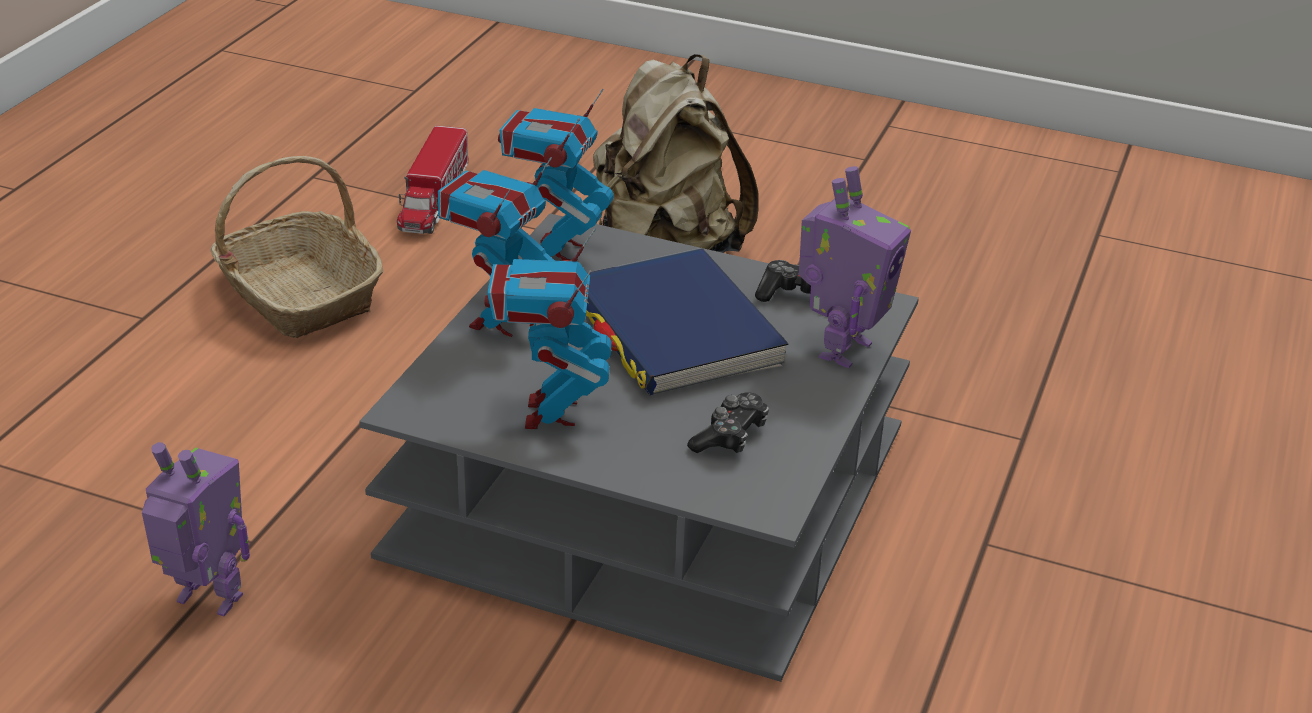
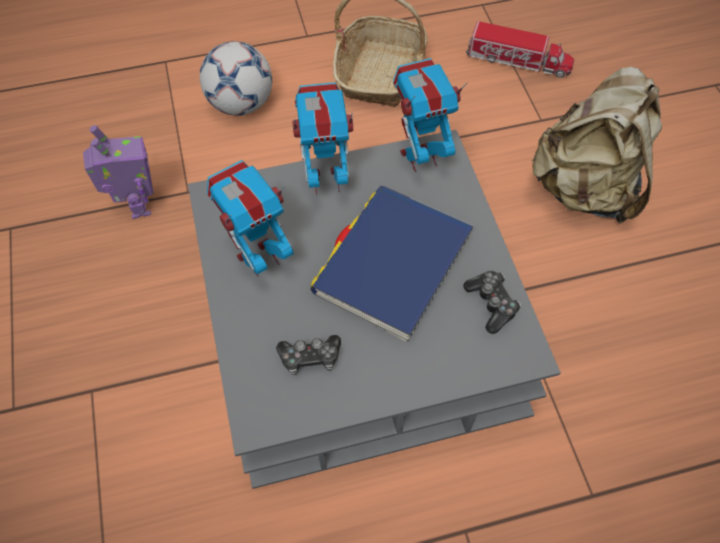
camera: 55 degrees right, 25 degrees up
(171, 425) = (241, 104): none -> football
(434, 199) = (518, 61): toy truck -> toy truck turned 135 degrees counterclockwise
(841, 349) = (454, 363): toy robot -> none

